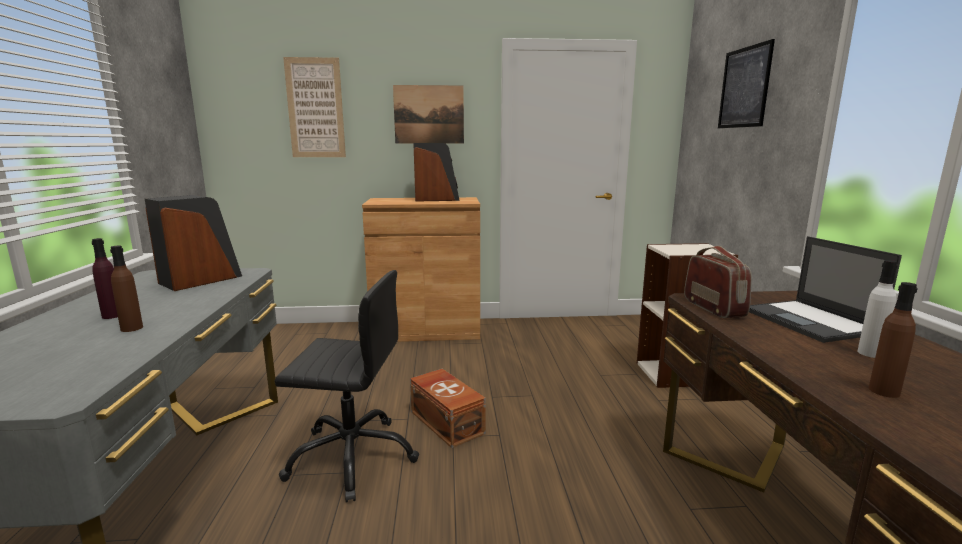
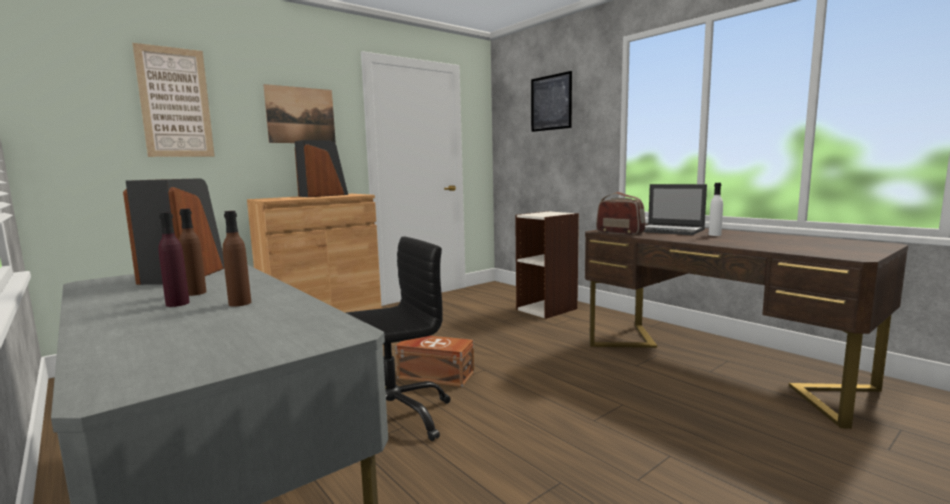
camera: 35 degrees left, 5 degrees down
(884, 391) = (745, 242): brown bottle -> brown bottle (195, 293)

